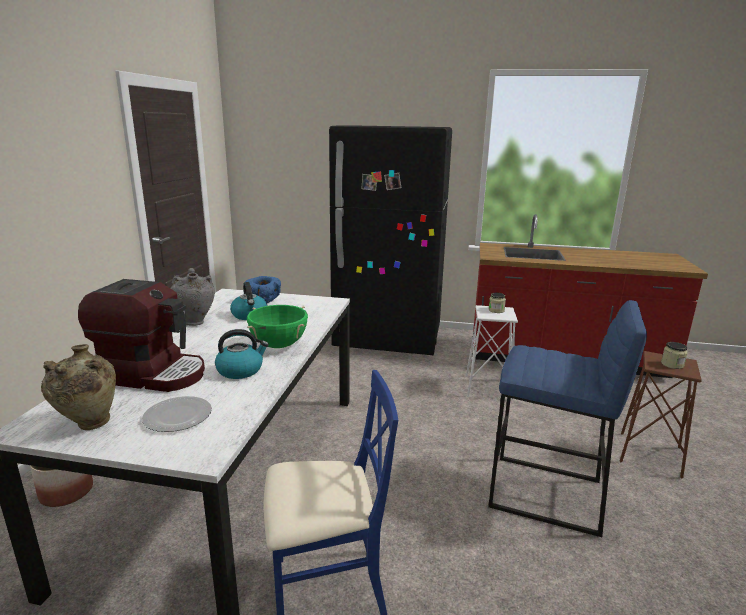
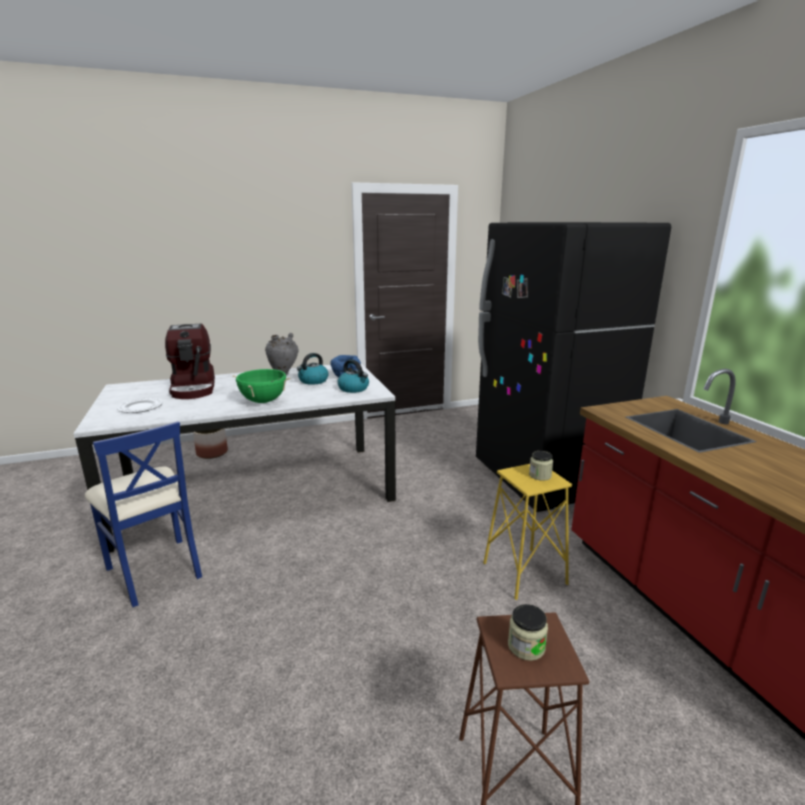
camera: 60 degrees right, 0 degrees up
(89, 425) = (125, 395): beige vase -> none
(241, 370) = (213, 403): kettle -> kettle (354, 389)
(488, 387) = (524, 573): white stool -> yellow stool
(545, 494) = (334, 669): blue stool -> none

